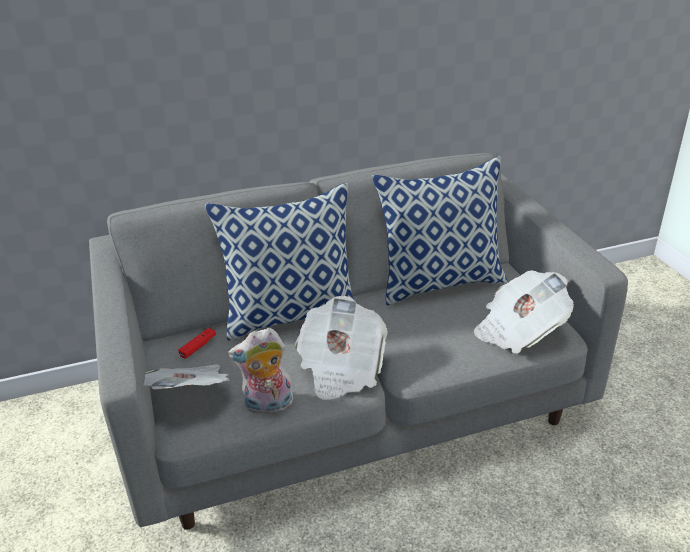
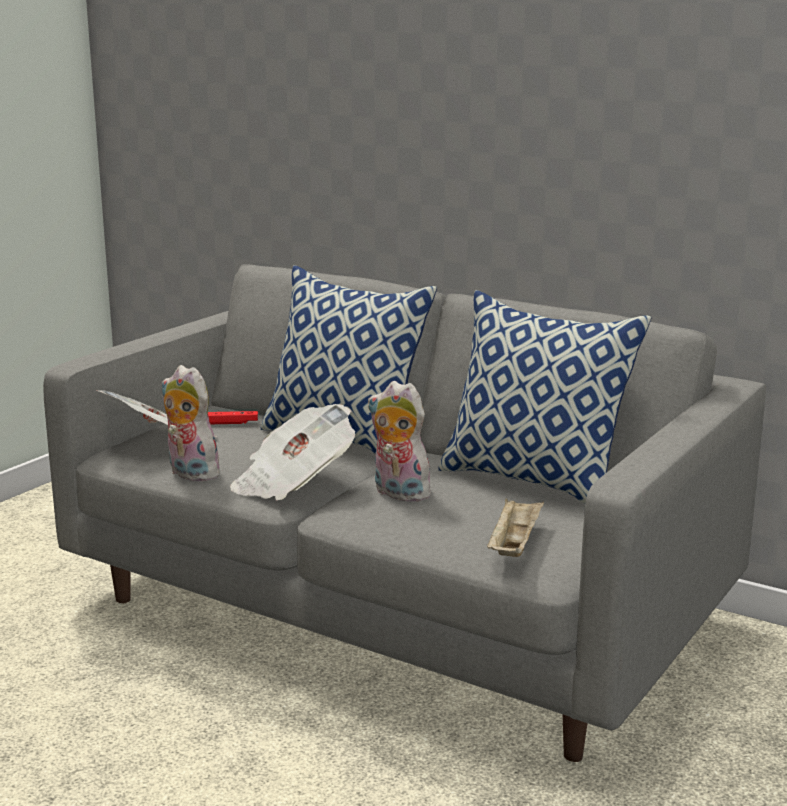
camera: 50 degrees right, 15 degrees down
(405, 335) = (397, 494): none -> plush toy
(519, 330) = (514, 545): newspaper -> beige tray

